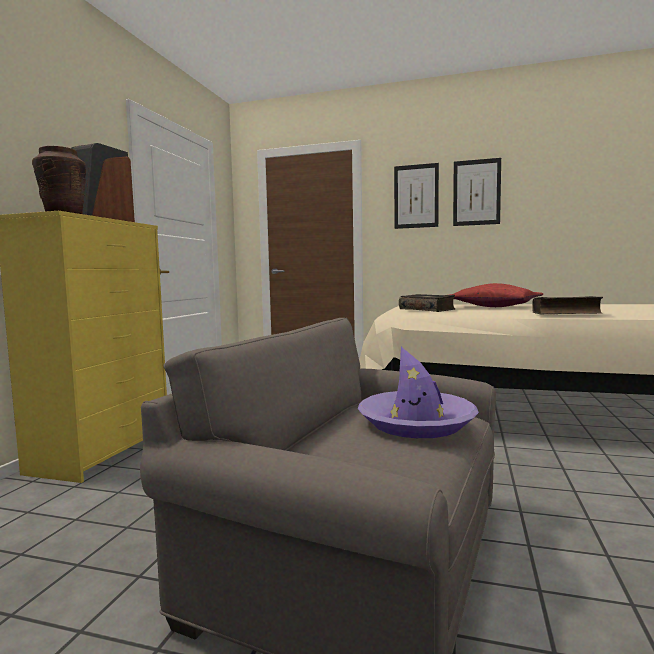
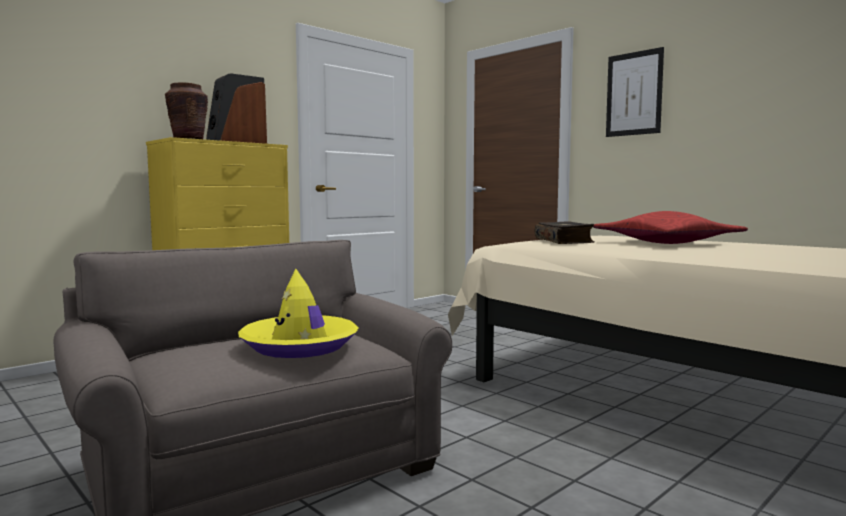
camera: 30 degrees right, 0 degrees up
(416, 424) = (300, 346): purple hat -> yellow hat
(476, 192) = (713, 83): picture -> none
(566, 313) = (697, 256): book -> none

